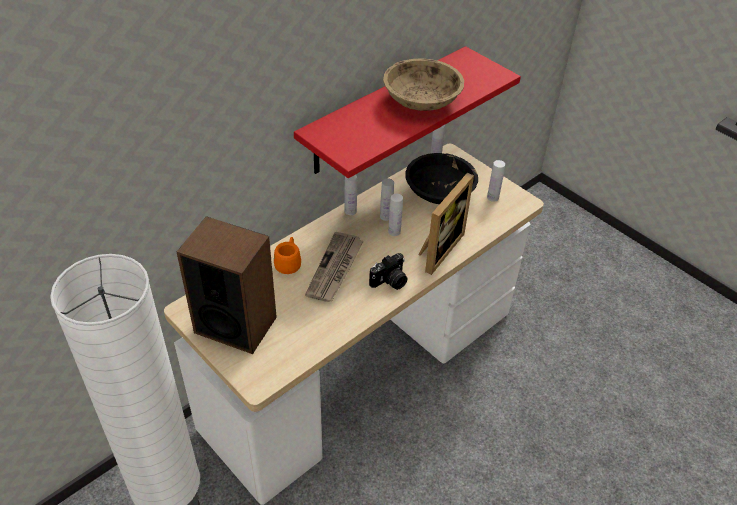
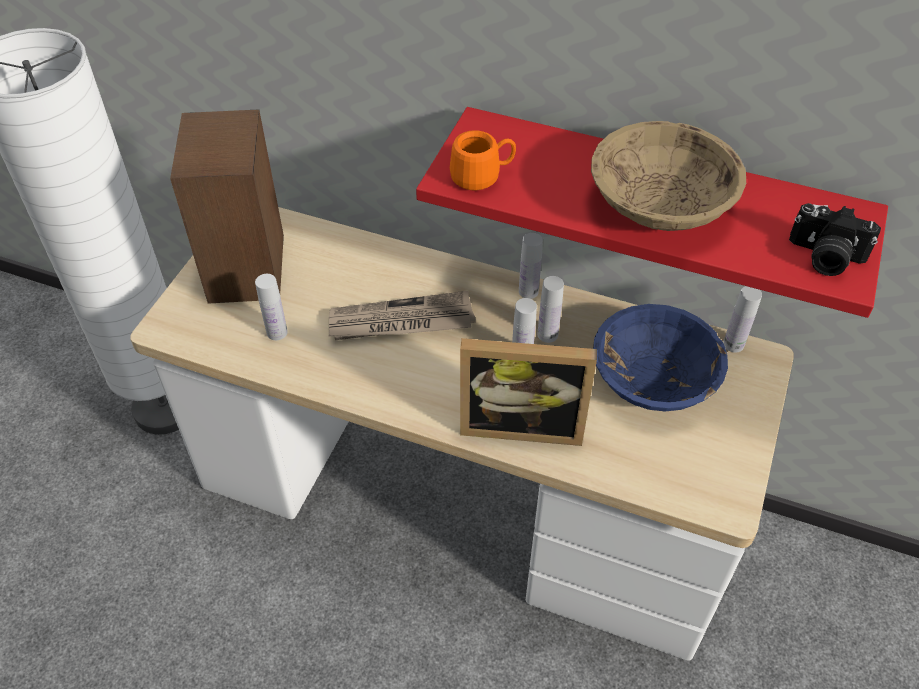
camera: 65 degrees right, 5 degrees up
(289, 263) = (382, 271): orange mug -> orange mug (482, 176)
(390, 282) = (414, 391): camera -> camera (824, 257)
(439, 193) = (654, 379): black bowl -> blue bowl
(493, 197) = (702, 455): white bottle -> white bottle (277, 332)

